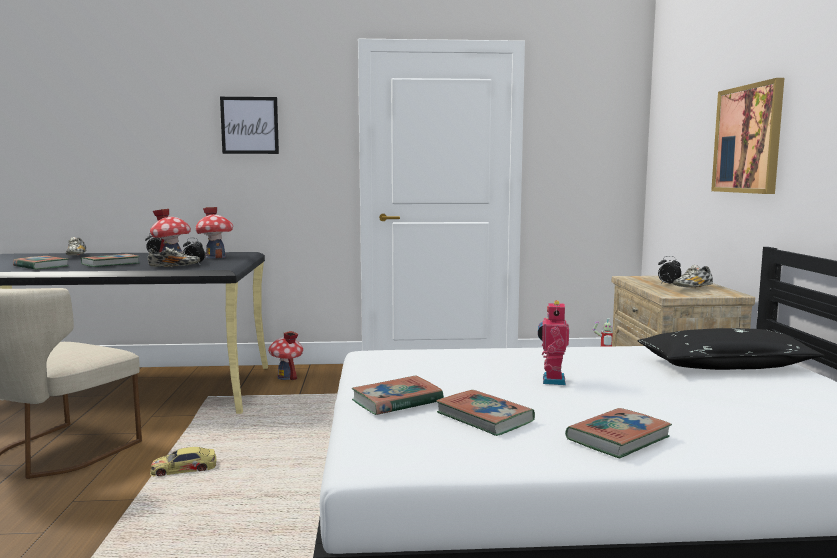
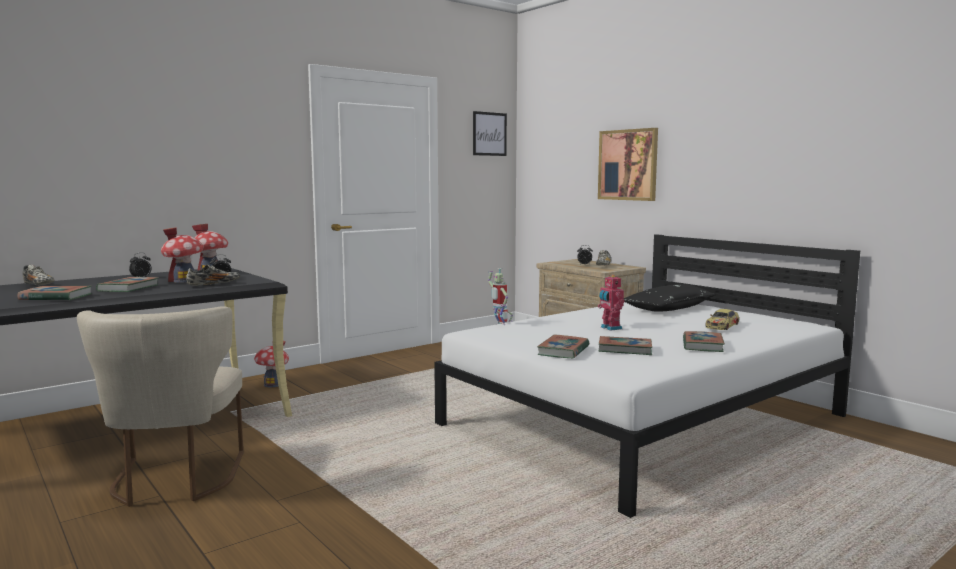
camera: 35 degrees left, 0 degrees up
(184, 468) = (325, 458): toy car -> toy car (722, 325)
(249, 125) = (210, 140): picture -> picture (489, 134)
(429, 349) = (499, 324): none -> toy robot

